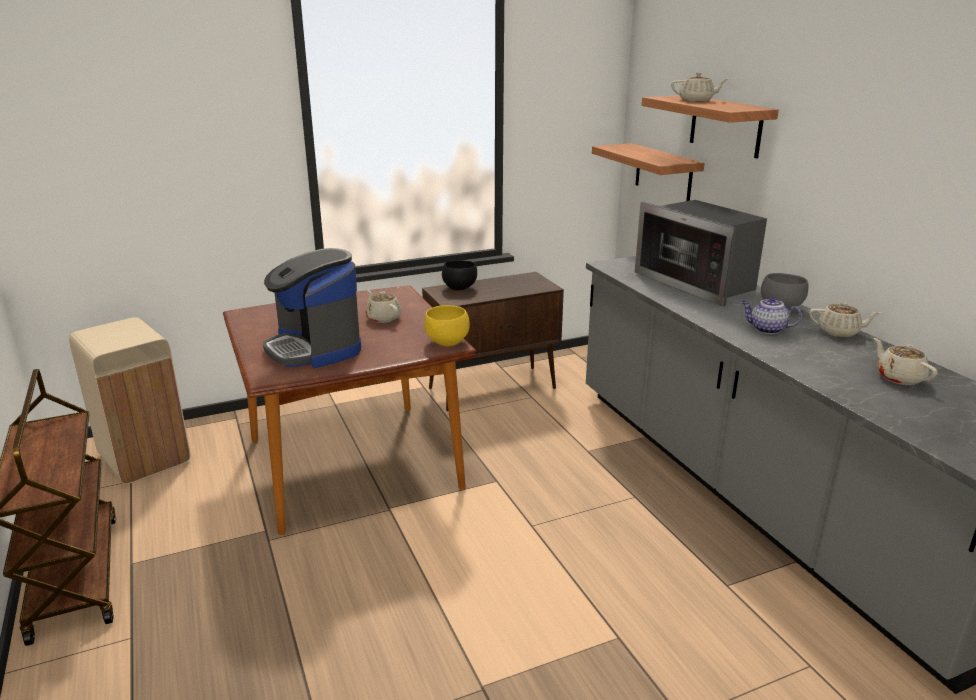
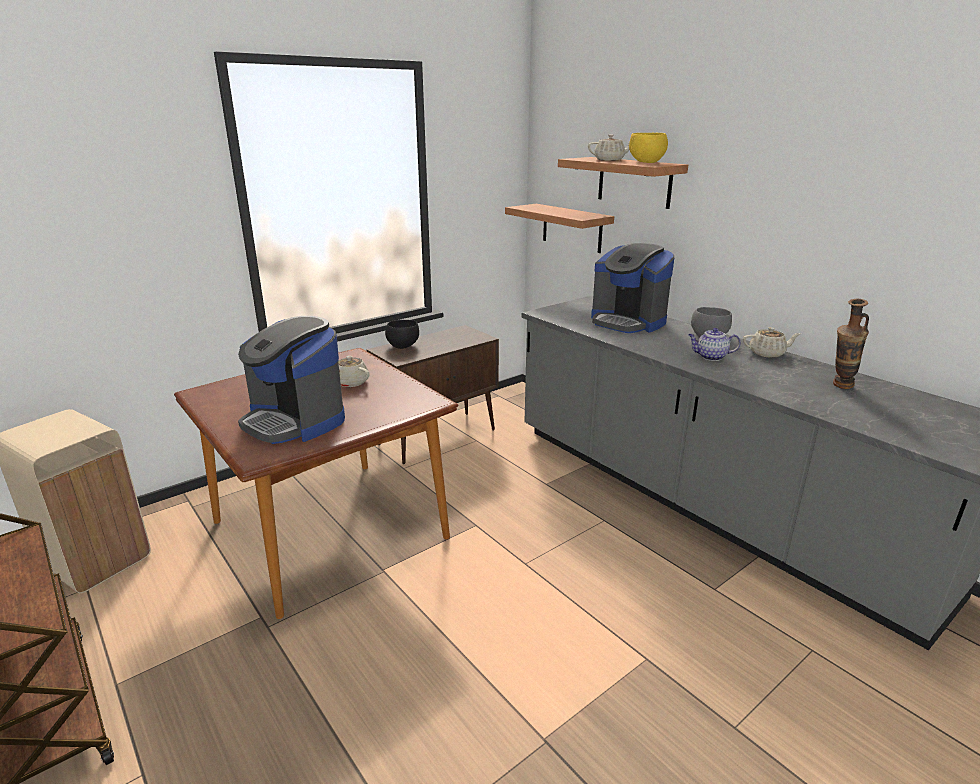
camera: 15 degrees left, 0 degrees up
(447, 343) = (427, 400): yellow bowl -> yellow bowl (647, 162)
(698, 282) = (627, 322): microwave -> coffee machine
(899, 377) = (839, 387): beige teapot -> vase

